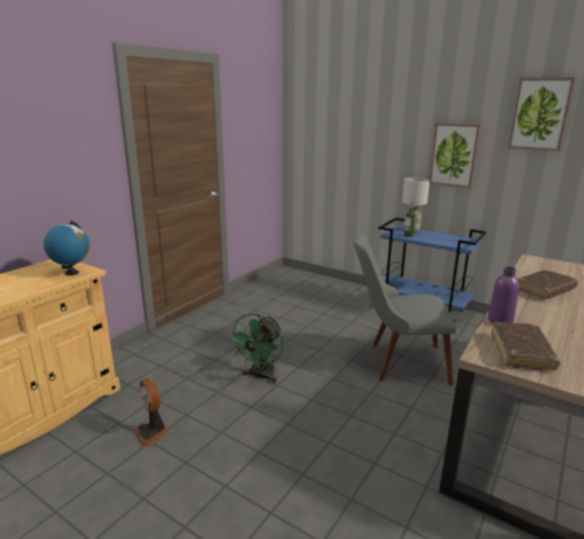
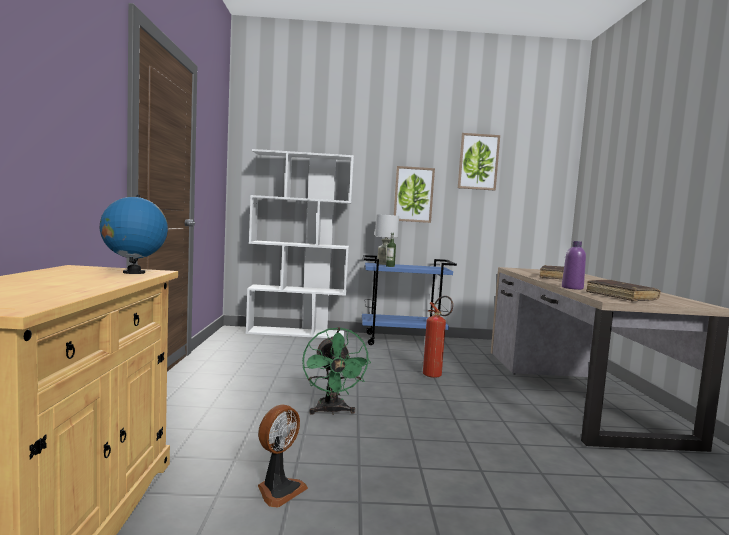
camera: 35 degrees left, 15 degrees down
(152, 432) = (279, 490): fan -> fan turned 75 degrees counterclockwise
(332, 283) = (297, 333): none -> white bookcase
(397, 362) = (435, 376): grey chair -> fire extinguisher

